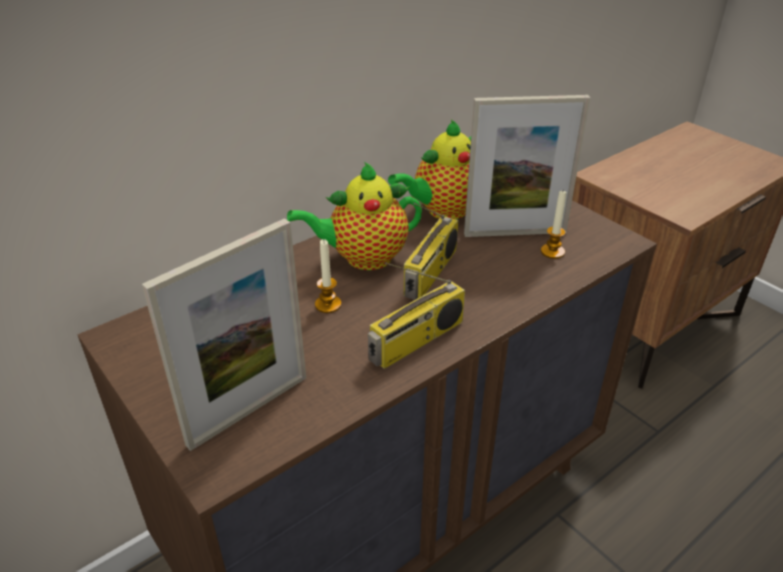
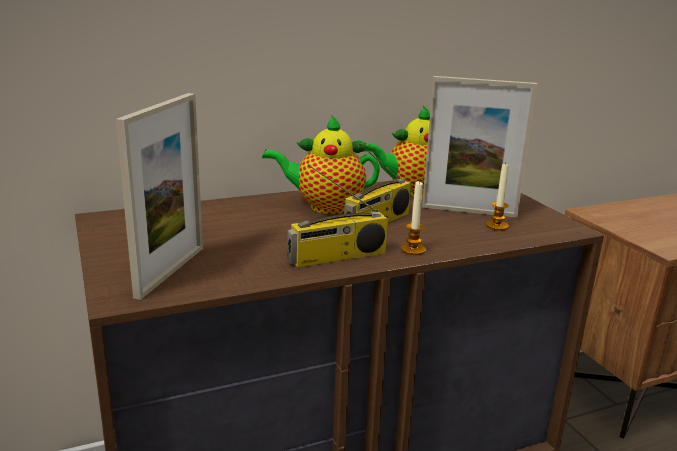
camera: 15 degrees right, 15 degrees down
(249, 410) = (170, 271): picture frame -> picture frame turned 45 degrees counterclockwise
(328, 304) = (277, 227): candle -> candle (413, 250)

